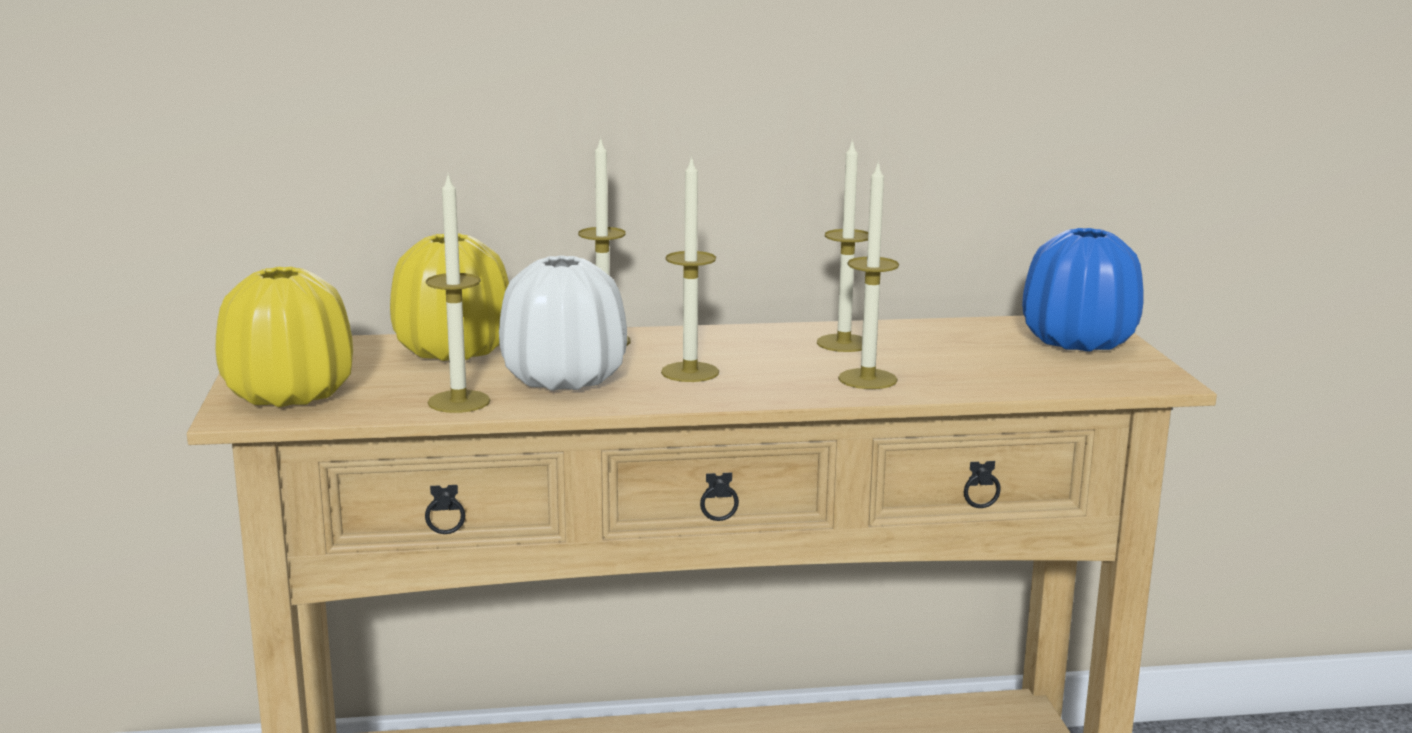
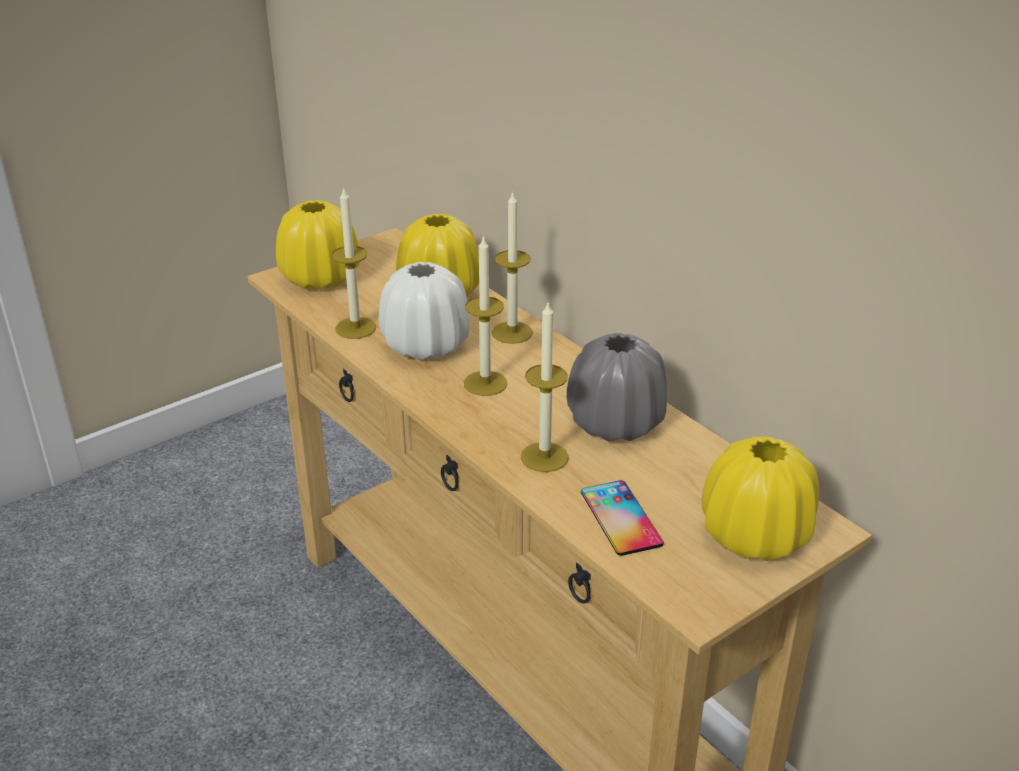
camera: 60 degrees right, 15 degrees up
(843, 343) = (615, 423): candle -> grey vase
(1005, 375) = (621, 518): none -> phone
(1078, 342) = (755, 536): blue vase -> yellow vase

